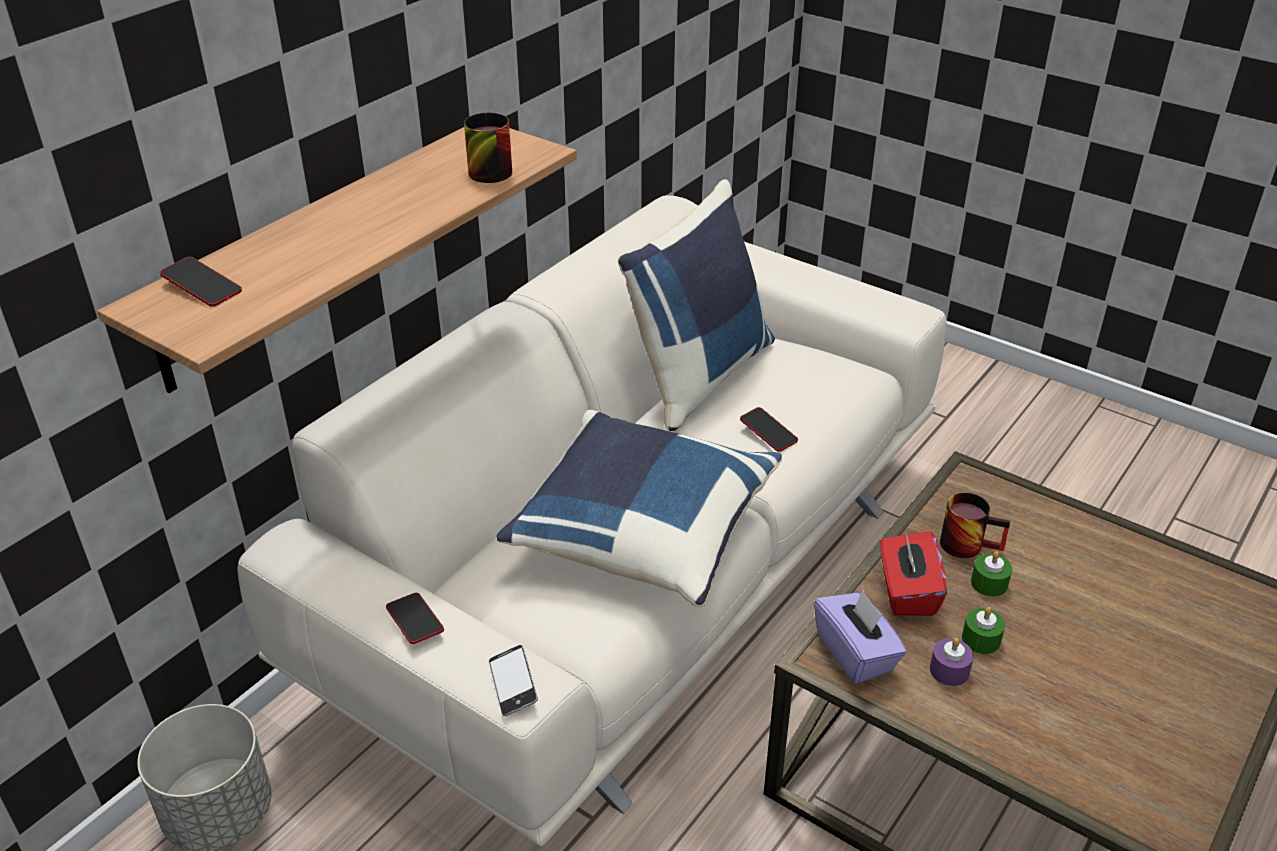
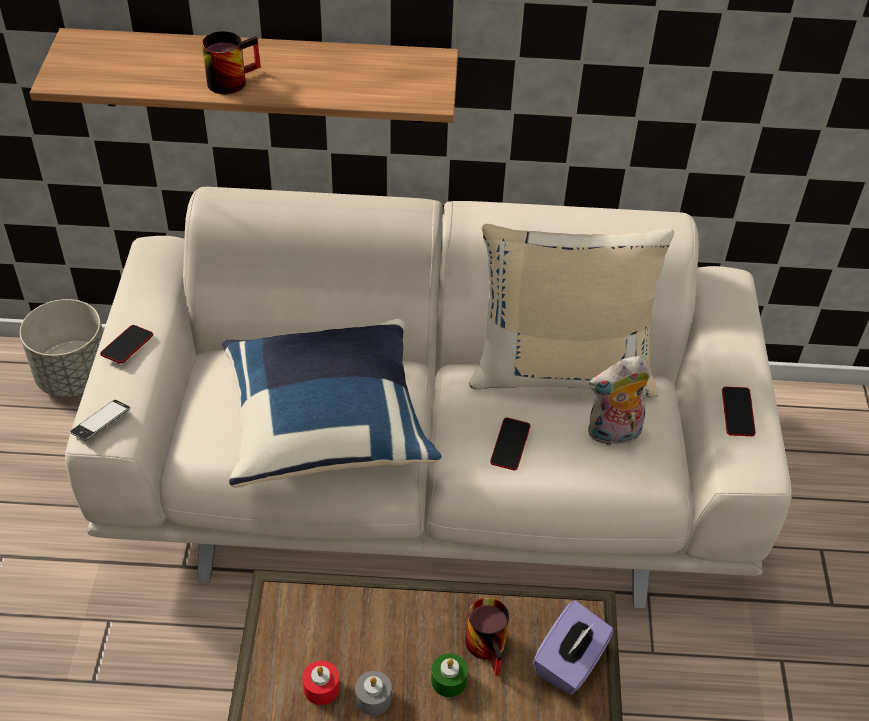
camera: 55 degrees right, 10 degrees up
(202, 287) = (113, 50): phone -> phone (737, 414)
(486, 169) = (376, 87): mug -> mug (231, 79)
(698, 374) = (561, 370): blue pillow -> beige pillow
(799, 376) = (613, 435): none -> plush toy
(856, 654) = (298, 616): purple tissue box -> purple tissue box (570, 662)
(907, 592) = (393, 624): red tissue box -> none
(949, 670) = (321, 688): purple candle -> red candle
(981, 639) = (373, 698): green candle -> grey candle

